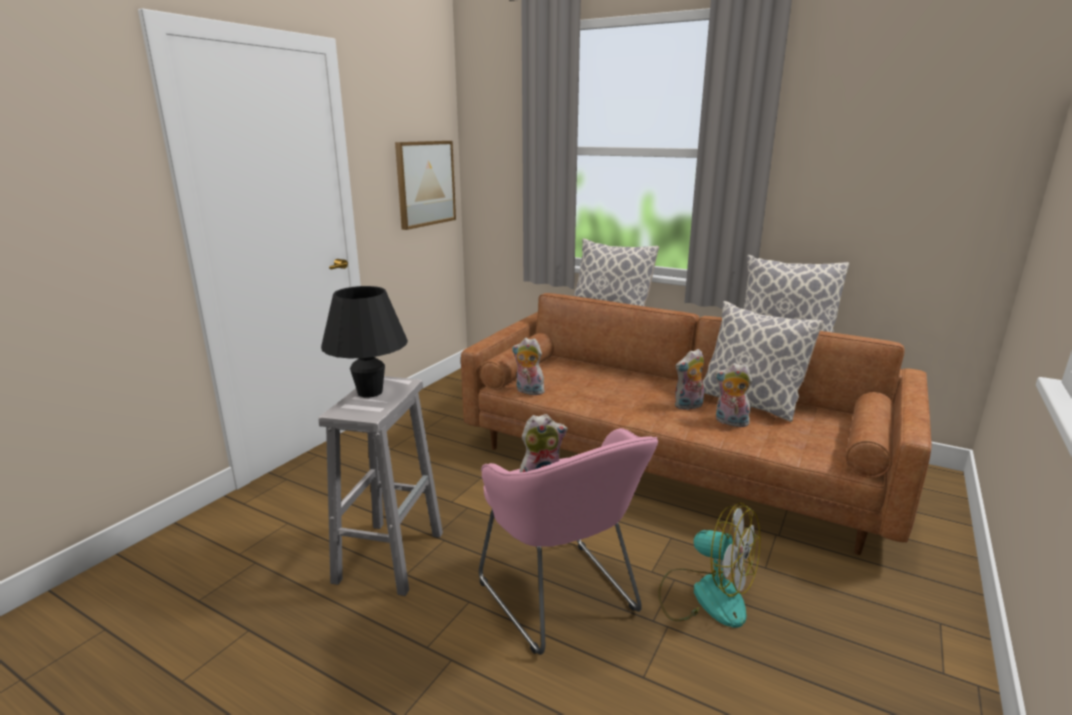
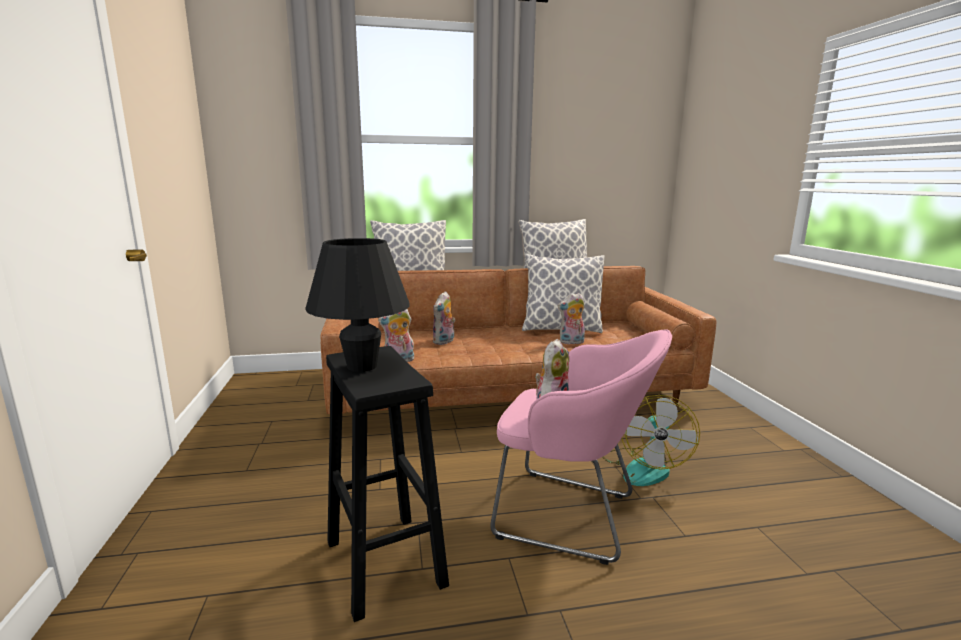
camera: 40 degrees left, 5 degrees down
(390, 555) = (383, 561): white stool -> black stool
(425, 183) = (186, 168): picture -> none
(688, 406) = (531, 340): plush toy -> plush toy (444, 342)
(705, 595) = (644, 467): fan -> fan turned 105 degrees clockwise

